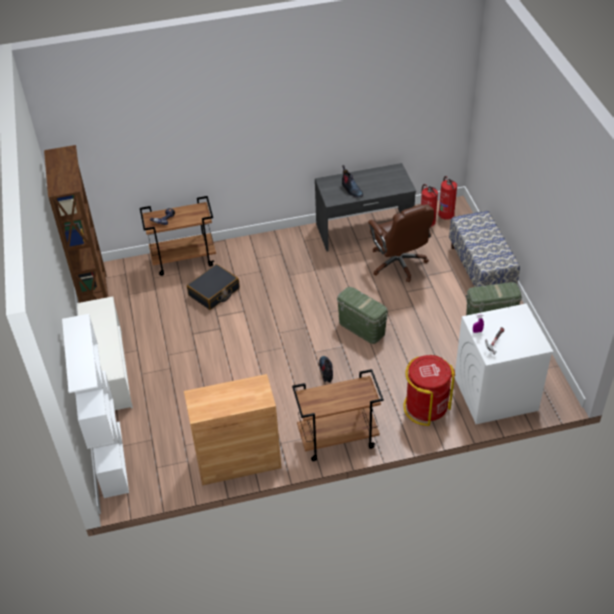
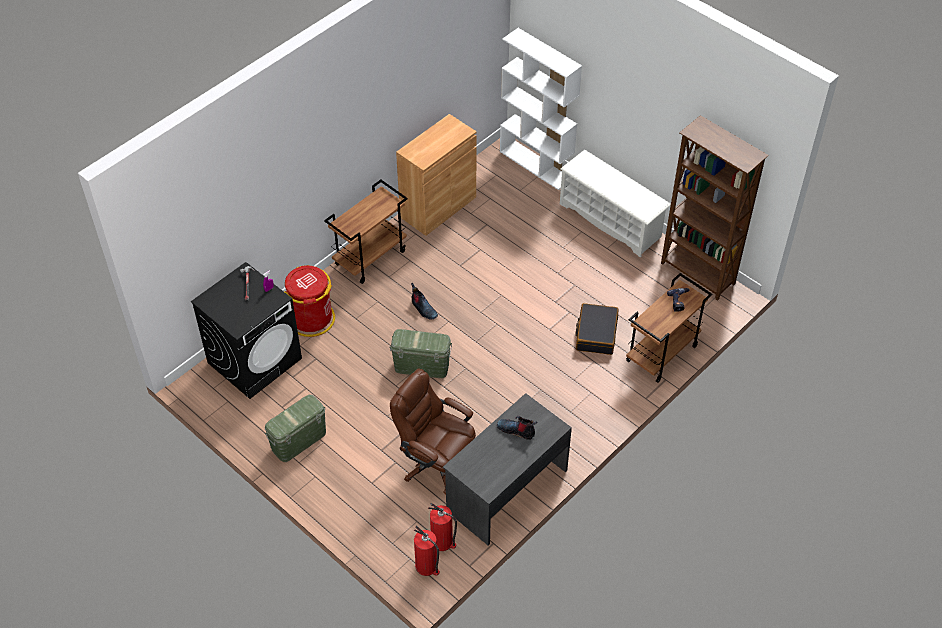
camera: 145 degrees right, 5 degrees up
(481, 270) = (339, 499): bench -> none
(495, 394) = (255, 360): white washing machine -> black washing machine

